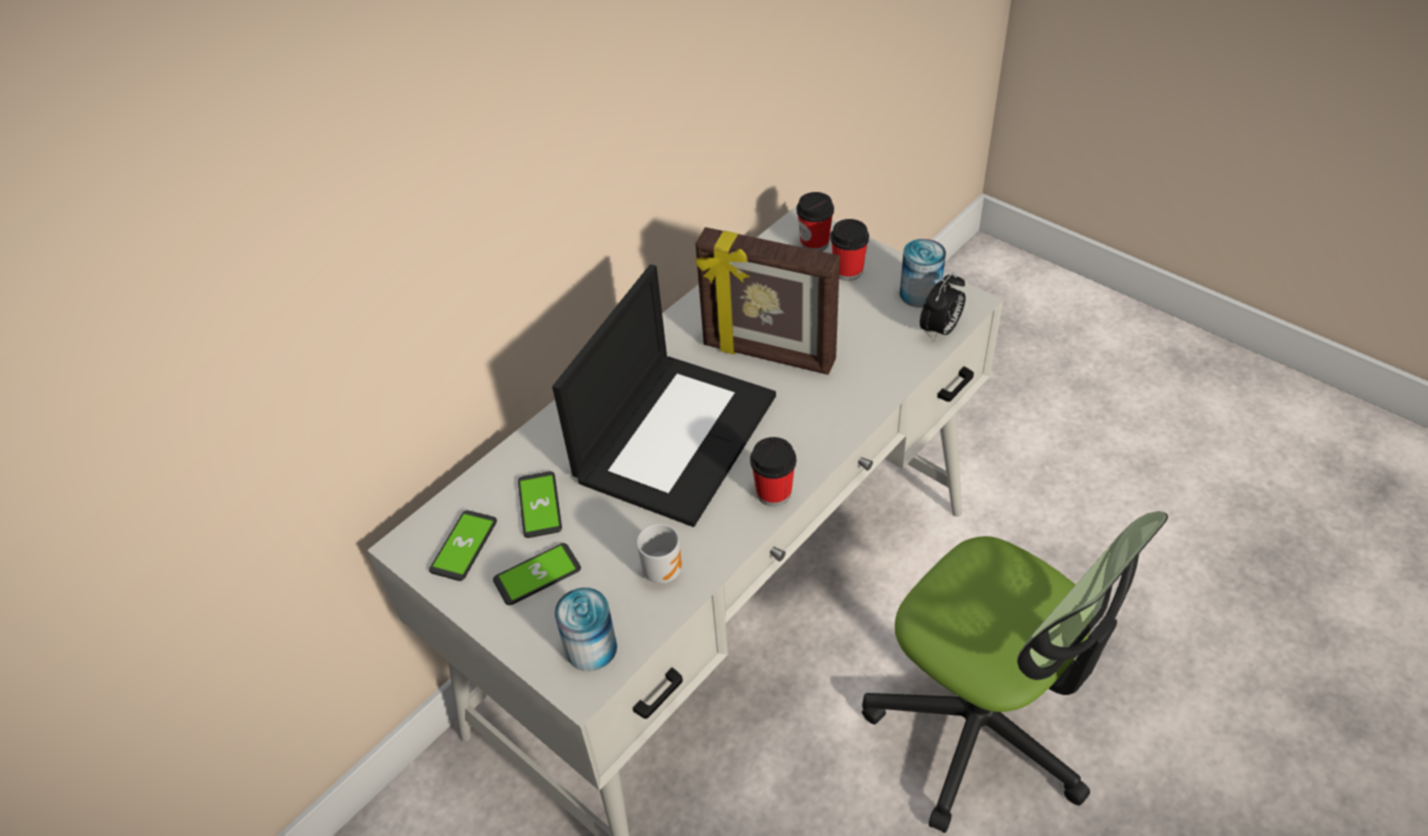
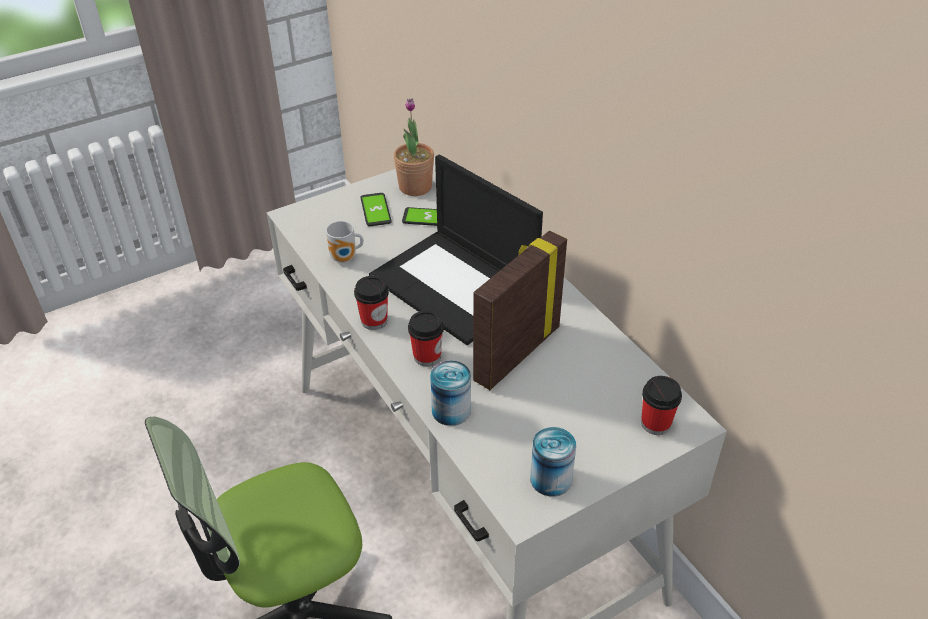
camera: 105 degrees right, 5 degrees down
(464, 546) = (415, 187): phone -> potted plant
(591, 648) = (311, 222): can -> can (451, 410)
(848, 271) = (604, 436): cup -> cup (427, 356)
(940, 330) = (494, 476): alarm clock -> none

